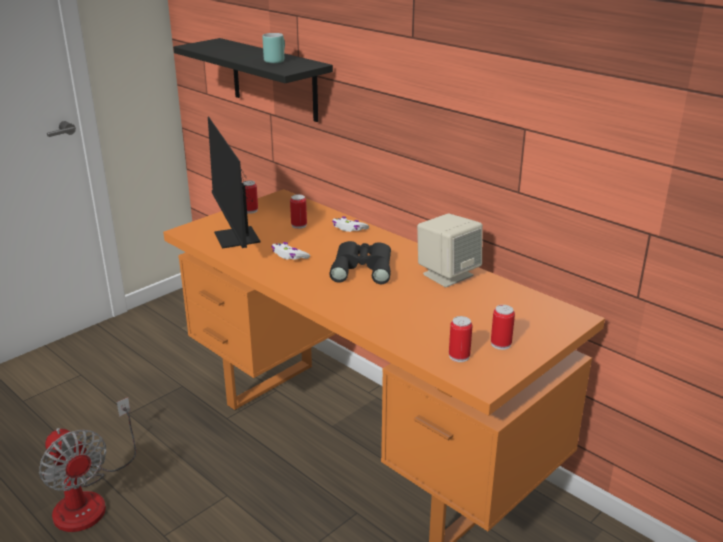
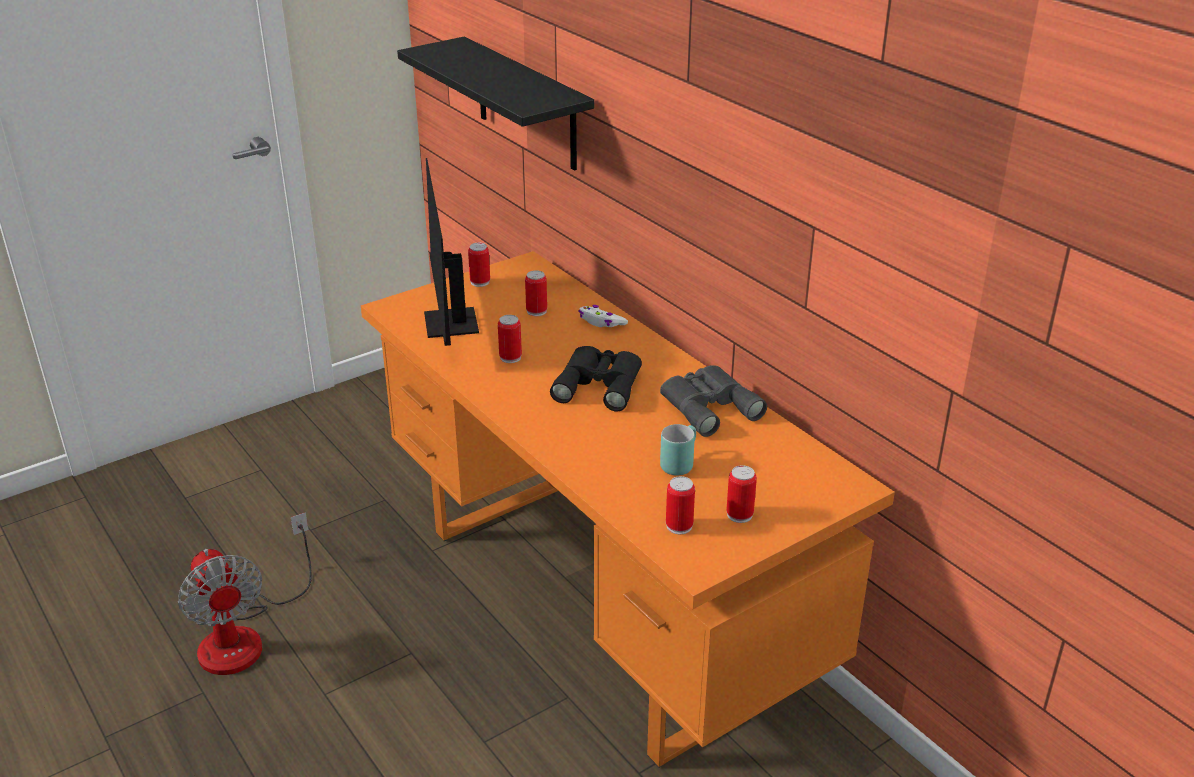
camera: 10 degrees right, 5 degrees up
(275, 60) = (520, 86): turquoise mug -> turquoise mug (678, 462)
(289, 256) = (510, 357): white game controller -> can
(447, 274) = (708, 405): beige speaker -> grey binoculars

